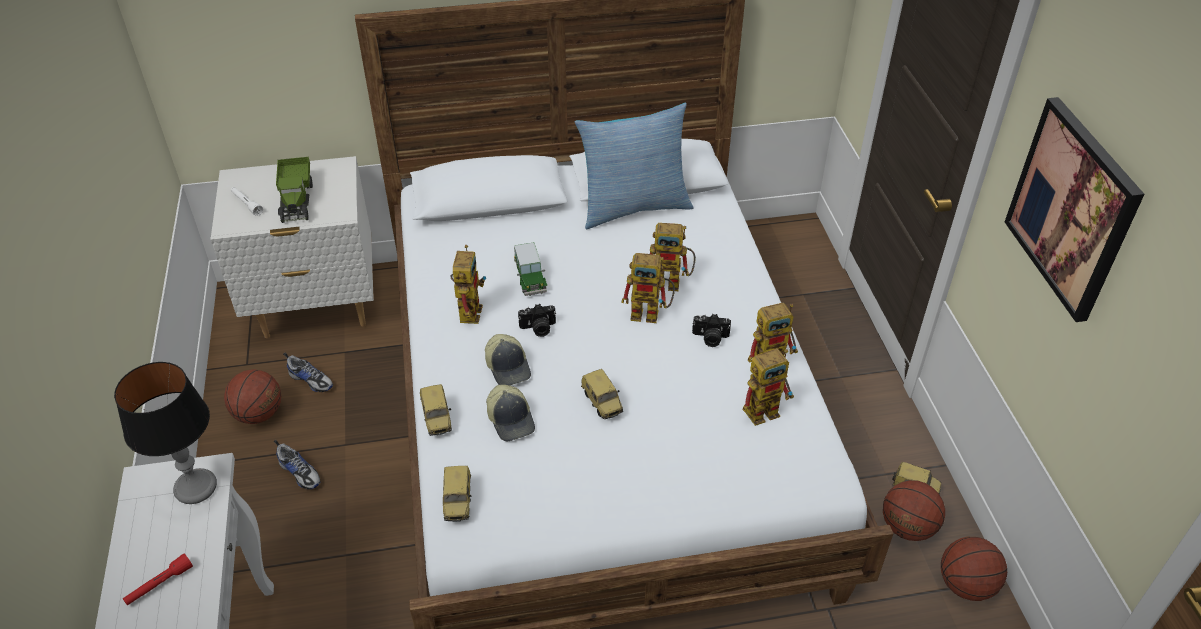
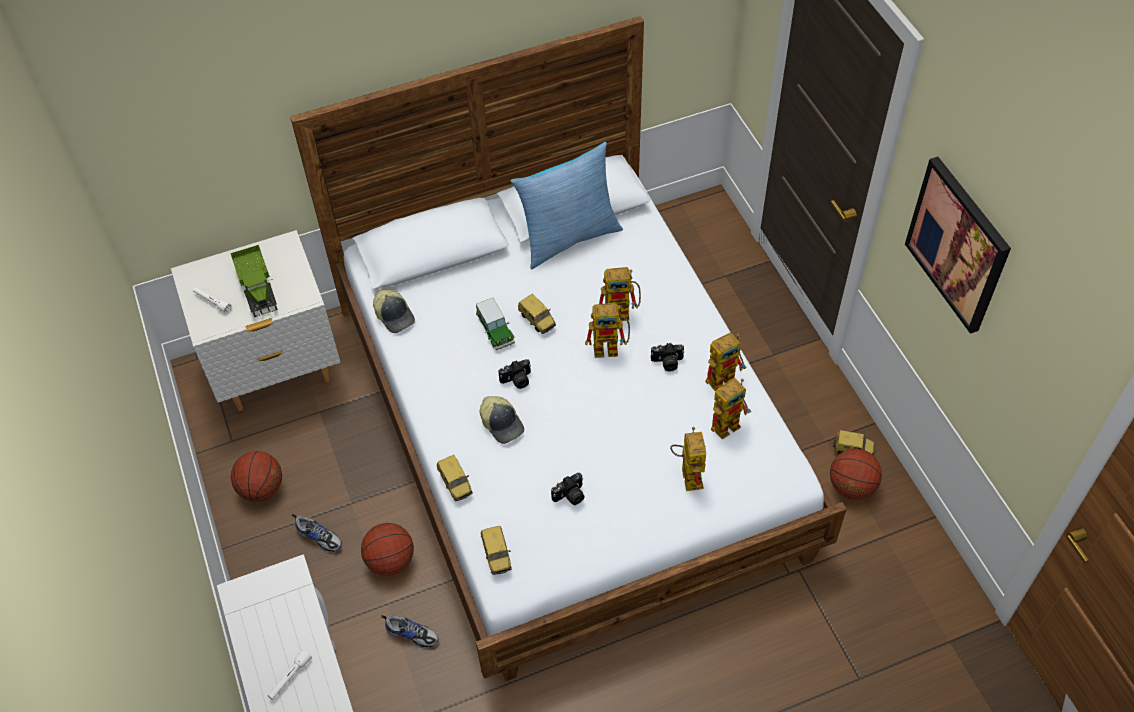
camera: 10 degrees left, 10 degrees up
(159, 585) = (290, 678): red flashlight -> white flashlight
(196, 487) = (285, 591): table lamp -> none
(311, 380) = (298, 445): shoe -> shoe (412, 633)
(469, 309) = (450, 371): toy robot -> toy robot (688, 473)
(511, 419) = (519, 473): cap -> cap (395, 315)
(562, 454) = (570, 496): none -> camera
(603, 403) = (591, 442): toy car -> toy car (537, 320)
(966, 585) = (905, 527): basketball -> basketball (390, 560)

